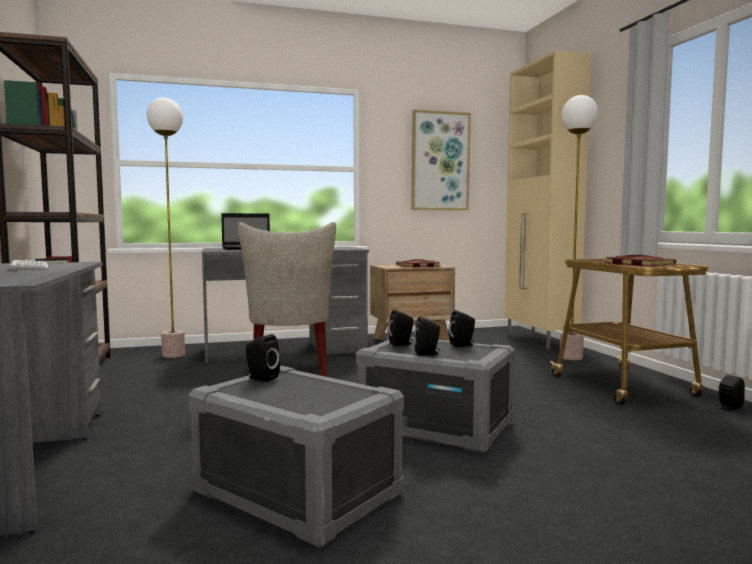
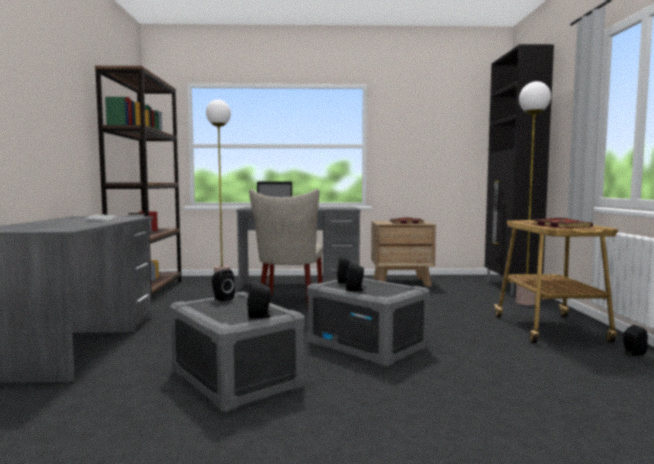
camera: 15 degrees right, 0 degrees up
(440, 161) = (434, 138): picture -> none
(463, 345) = (390, 285): black speaker -> black speaker (261, 316)
(540, 341) = (511, 288): beige cabinet -> black cabinet

